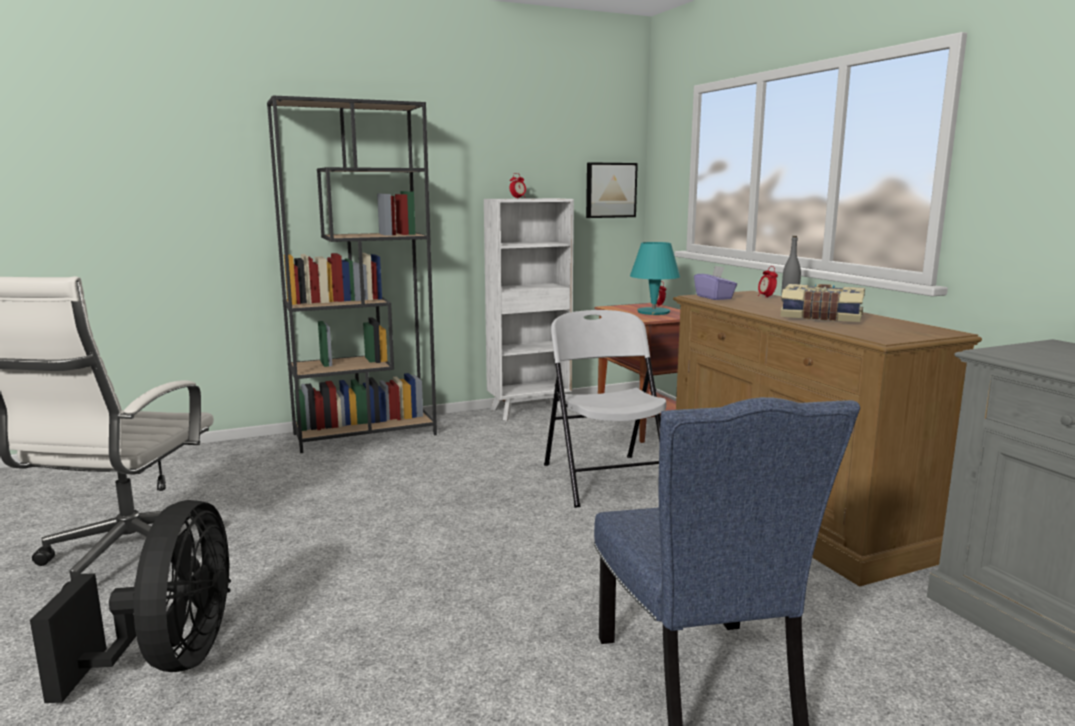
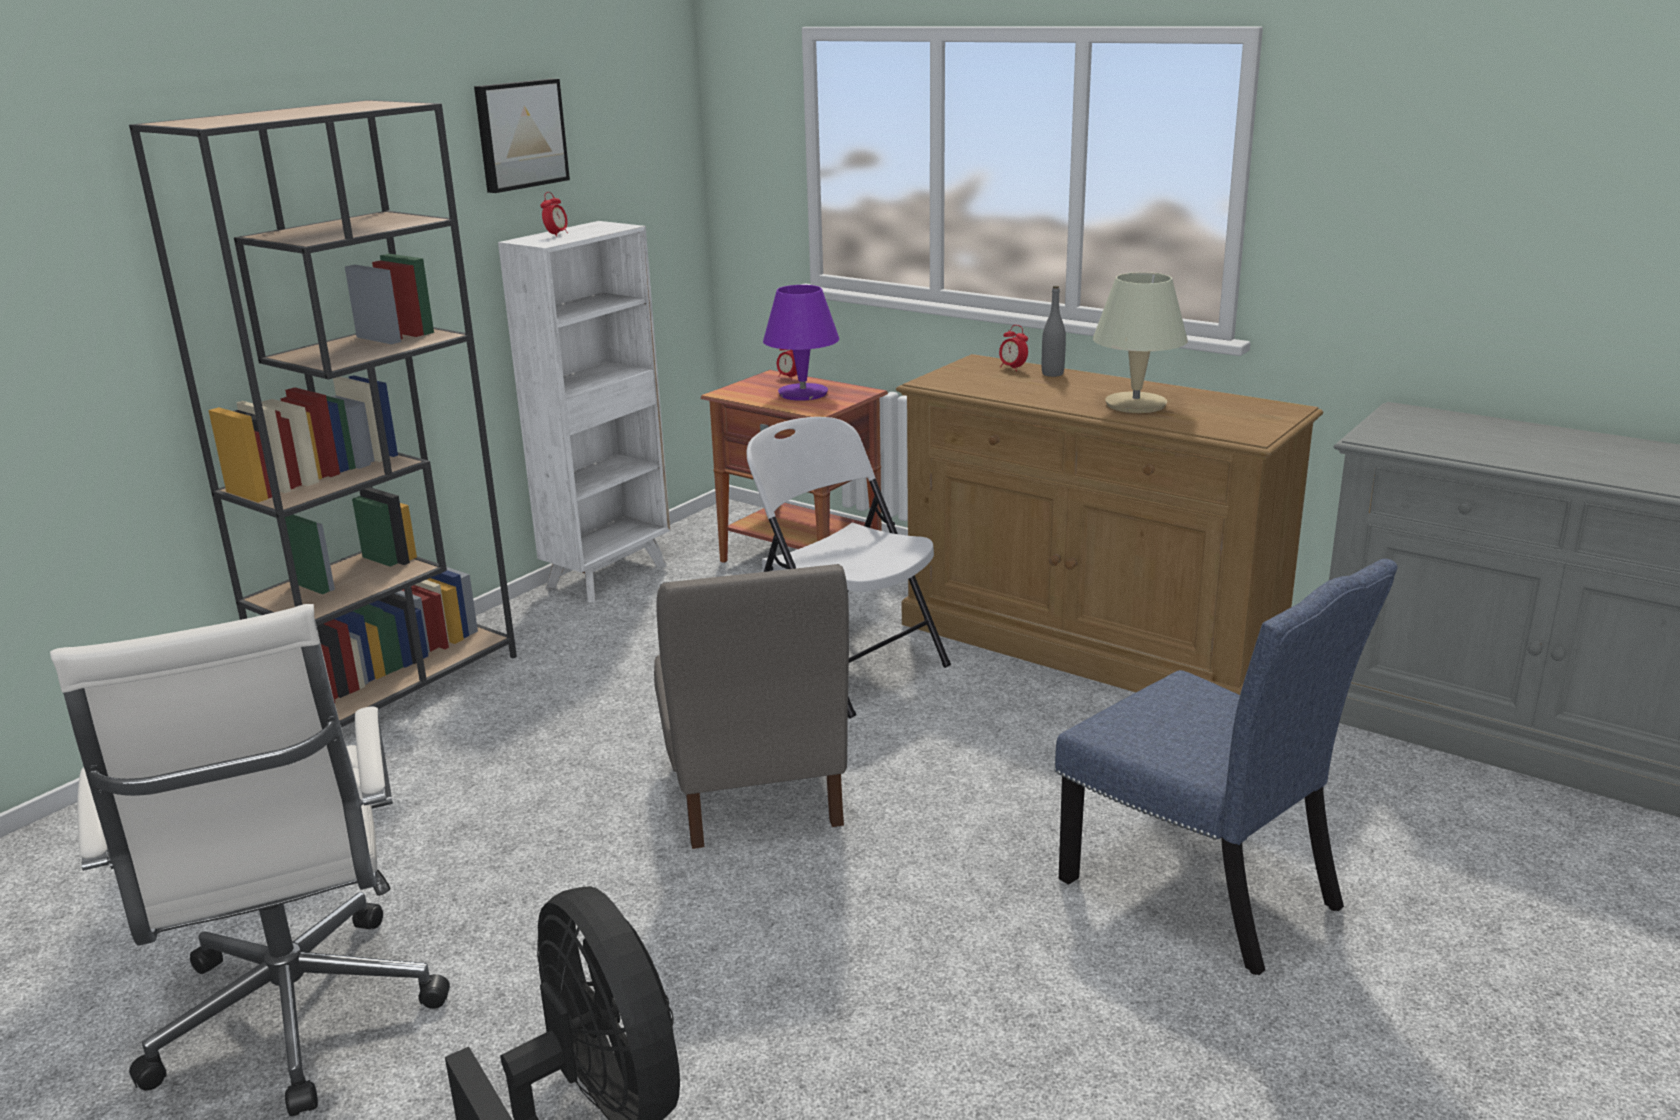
camera: 30 degrees left, 10 degrees up
(472, 528) = (755, 791): none -> grey chair
(610, 190) = (663, 192): picture -> picture (519, 134)
(653, 312) = (803, 393): turquoise table lamp -> purple table lamp
(714, 297) = (955, 381): purple tissue box -> none
(821, 317) = (1135, 404): book -> beige table lamp

